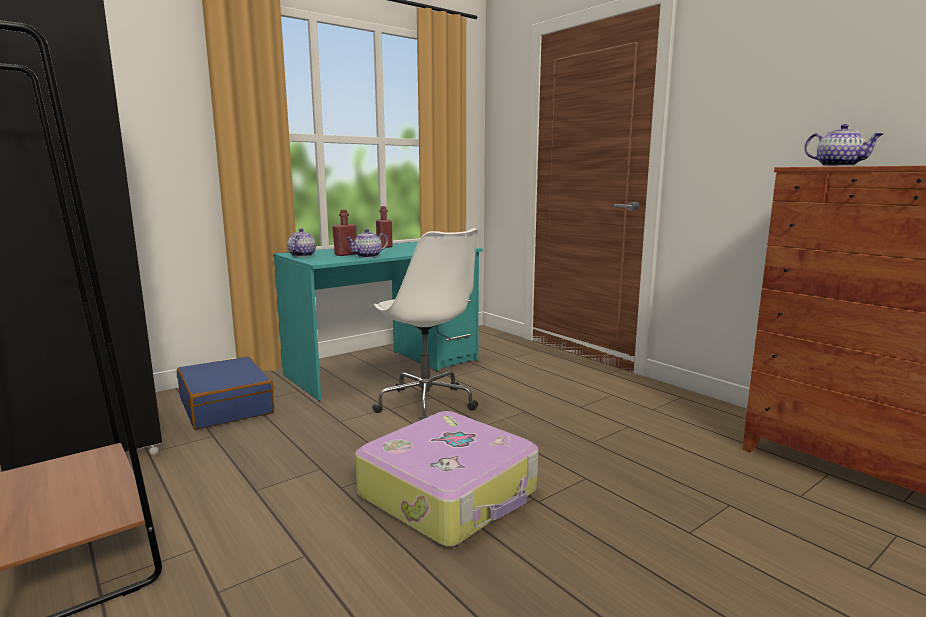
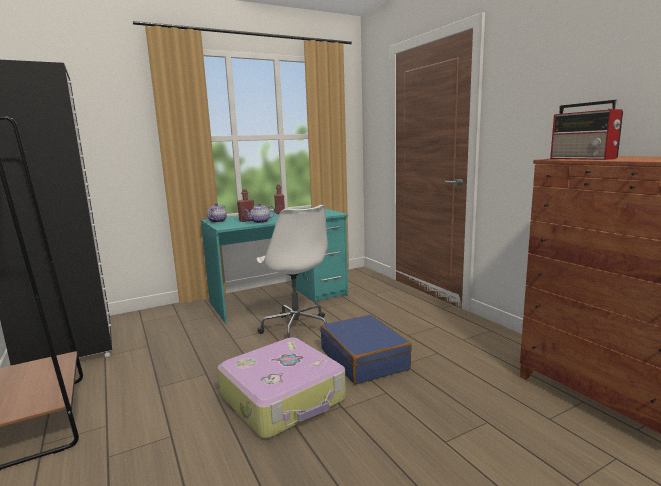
camera: 10 degrees right, 0 degrees up
(227, 406) = (165, 324): blue suitcase -> blue suitcase (364, 359)
(839, 166) = (583, 158): teapot -> radio

